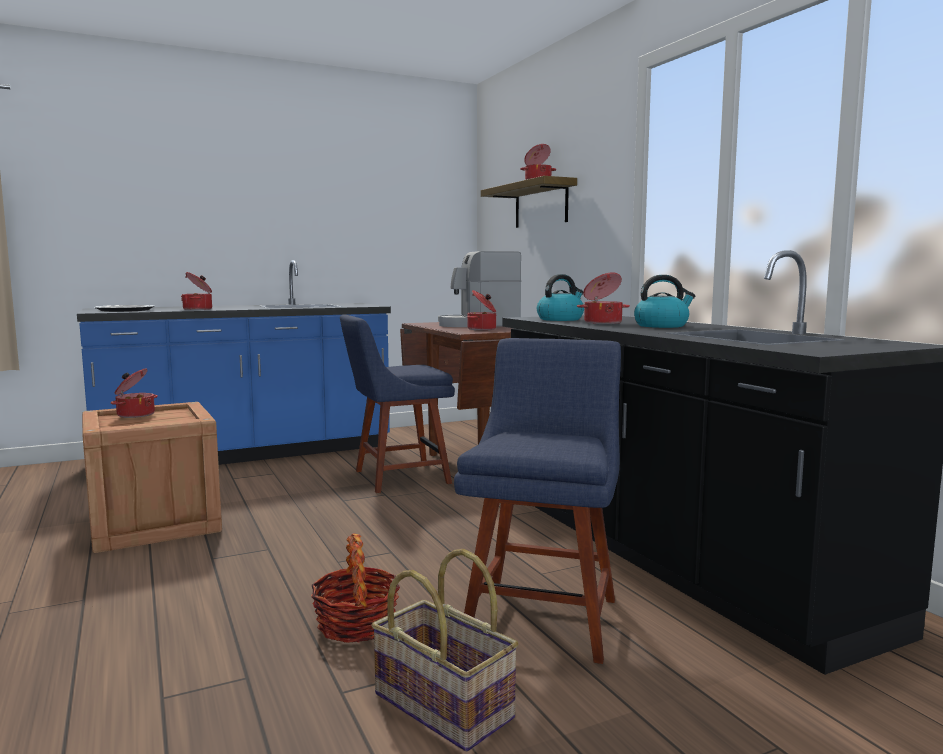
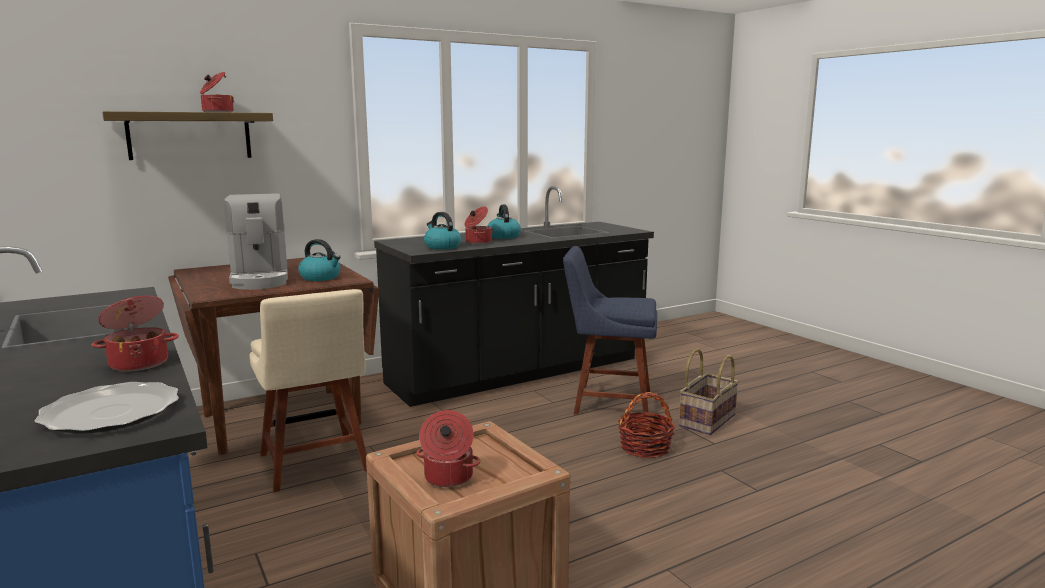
camera: 95 degrees left, 5 degrees up
(396, 477) = (315, 465): blue chair -> beige chair
(482, 329) = (321, 277): cooking pot -> kettle

